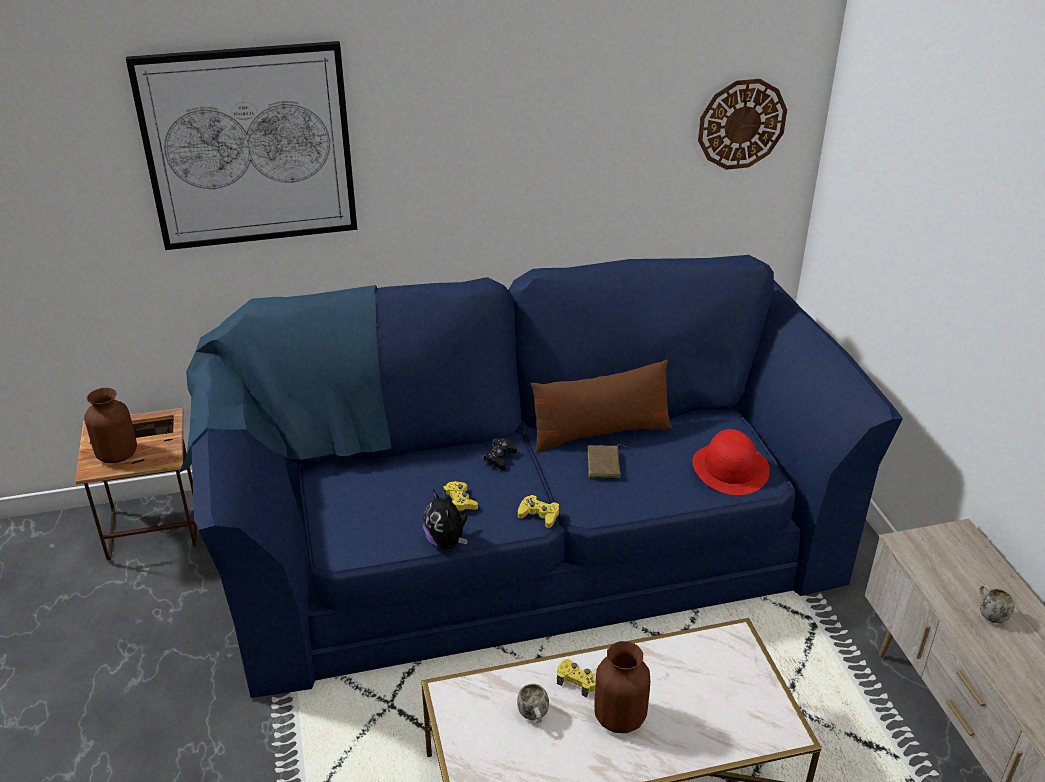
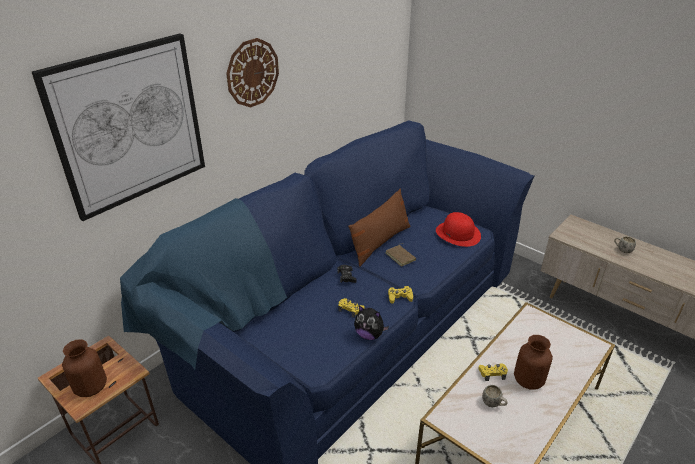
camera: 35 degrees left, 0 degrees up
(741, 124) = (378, 50): wall clock -> wall clock (252, 73)

